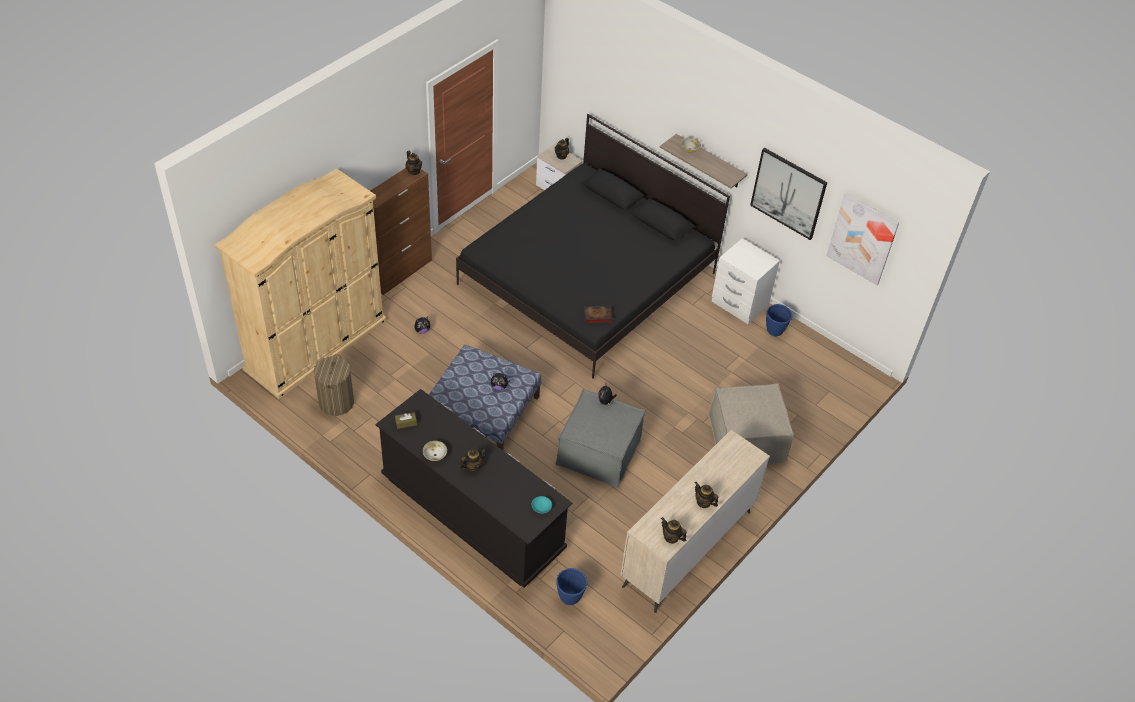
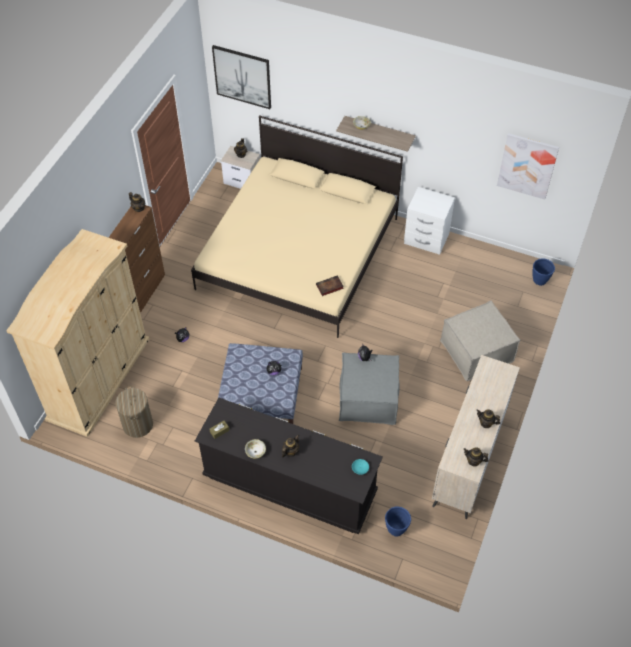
camera: 15 degrees left, 5 degrees up
(587, 279) = (298, 253): black bed -> beige bed
(774, 331) = (462, 254): blue planter -> blue planter (540, 281)
(788, 193) = (455, 143): picture -> picture (242, 76)

